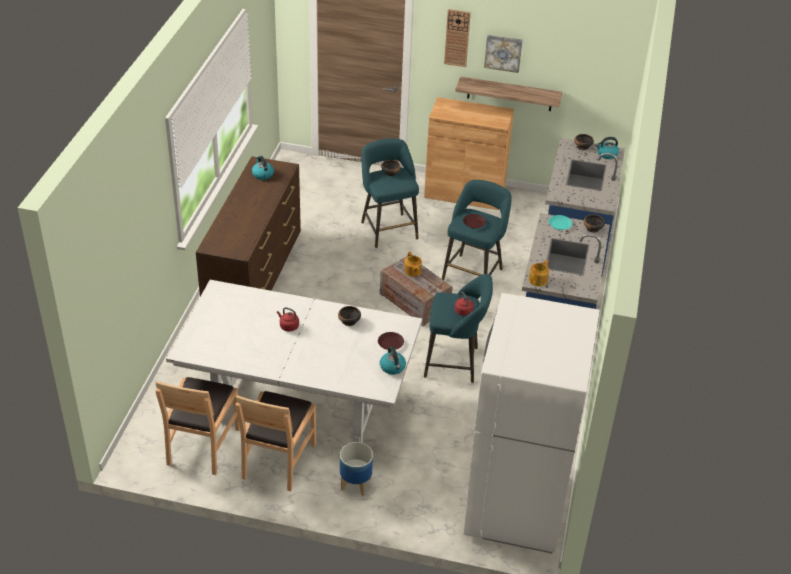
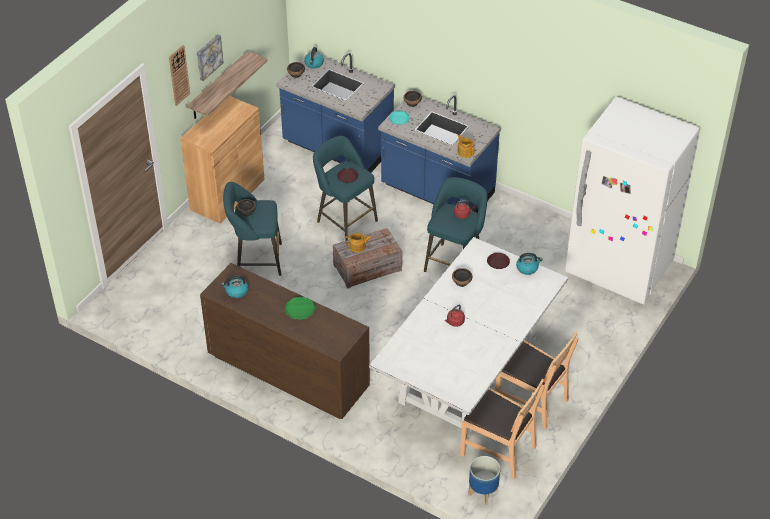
camera: 70 degrees left, 5 degrees up
(253, 215) = (300, 310): none -> green plate
(355, 484) = (572, 357): planter -> planter (482, 493)

